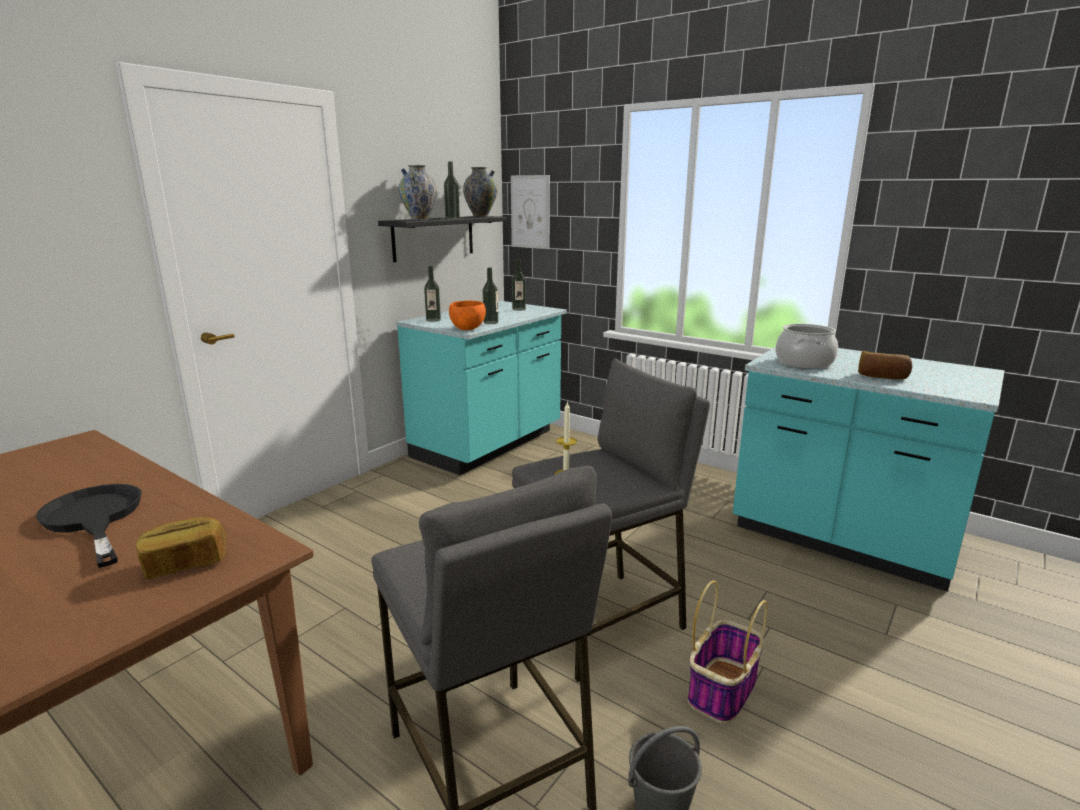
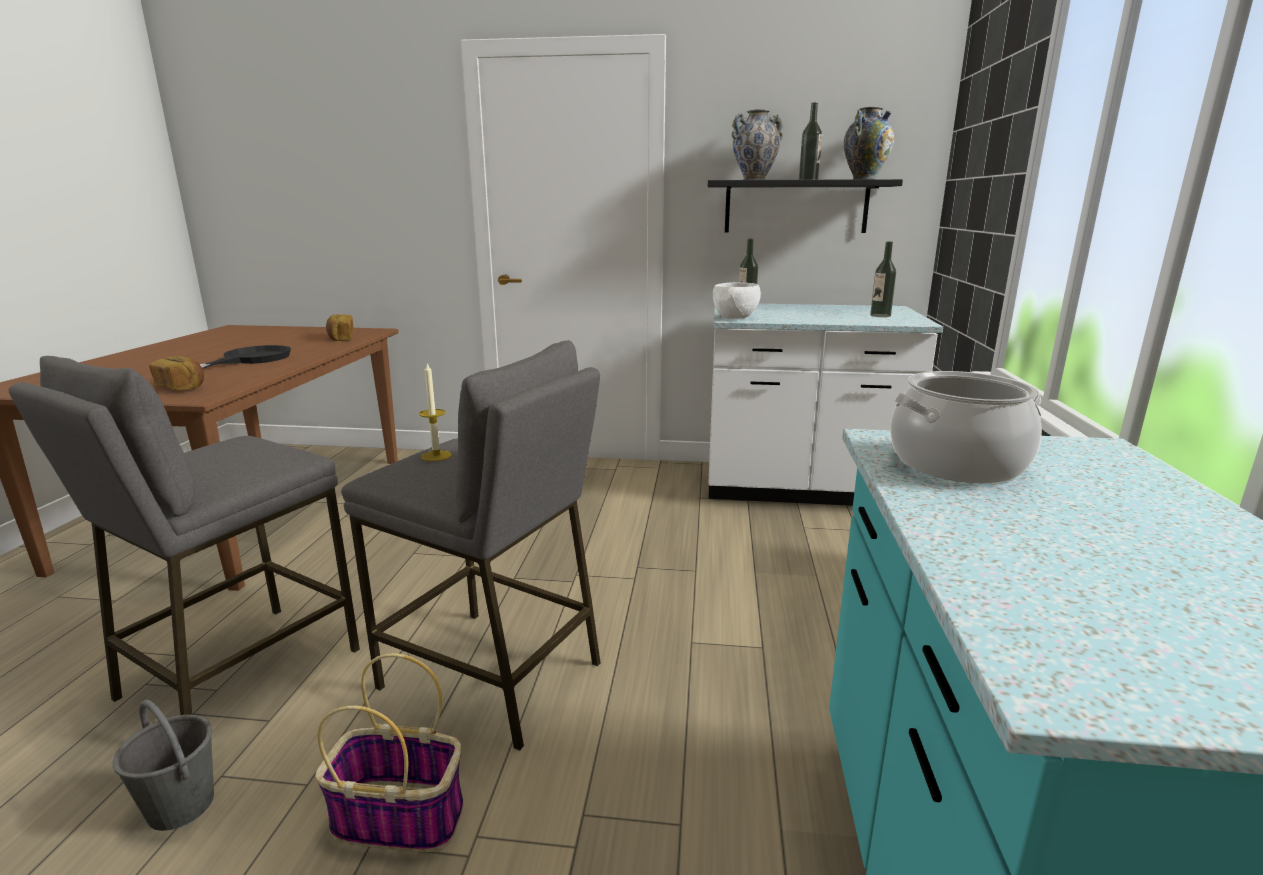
camera: 60 degrees right, 0 degrees up
(468, 329) = (735, 318): orange bowl -> white bowl
(489, 445) = (801, 489): turquoise counter -> white counter
(490, 322) = (784, 318): bottle -> none
(530, 212) = (961, 173): picture -> none
(882, 377) = (1002, 540): bread -> bread (341, 338)

